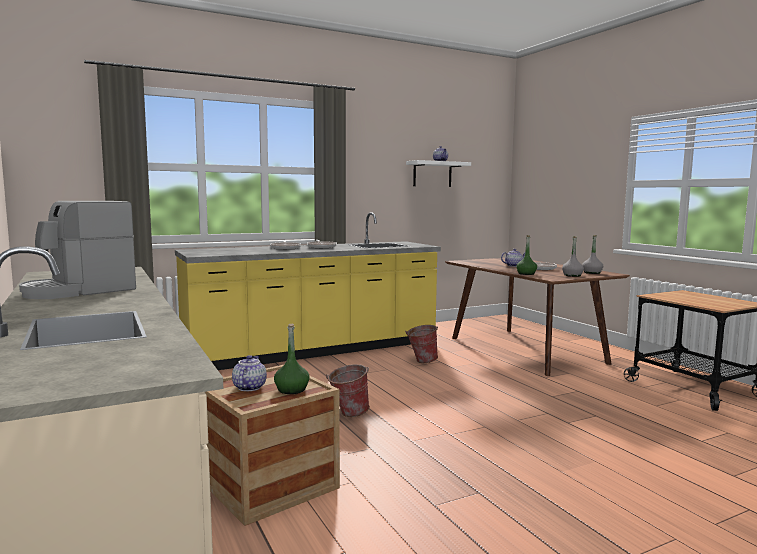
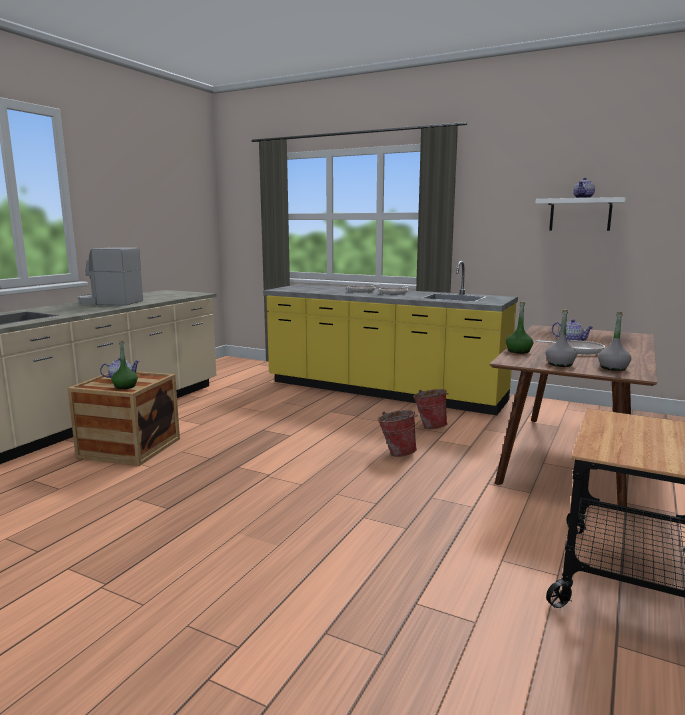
camera: 55 degrees right, 5 degrees up
(348, 413) = (264, 436): bucket -> bucket (396, 453)

